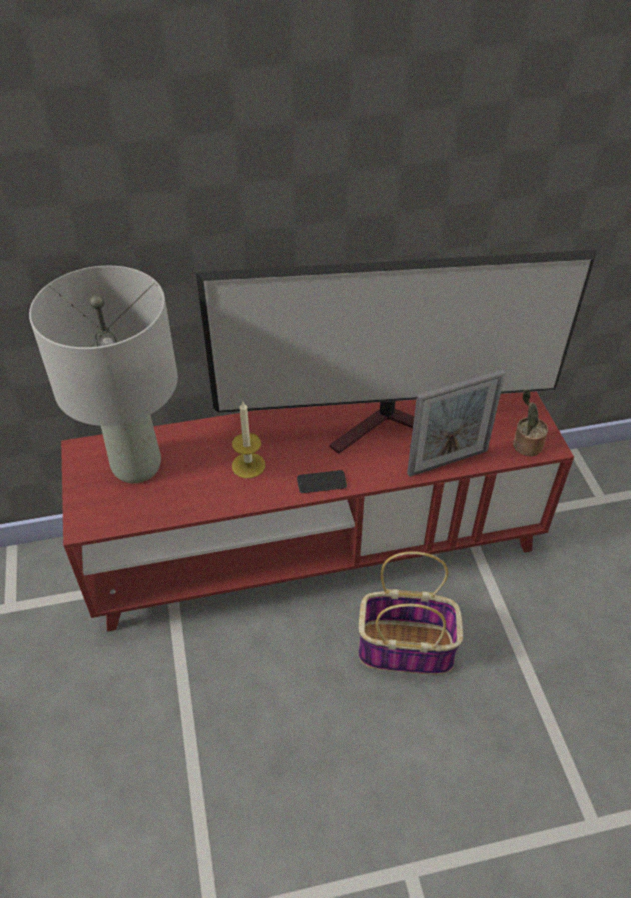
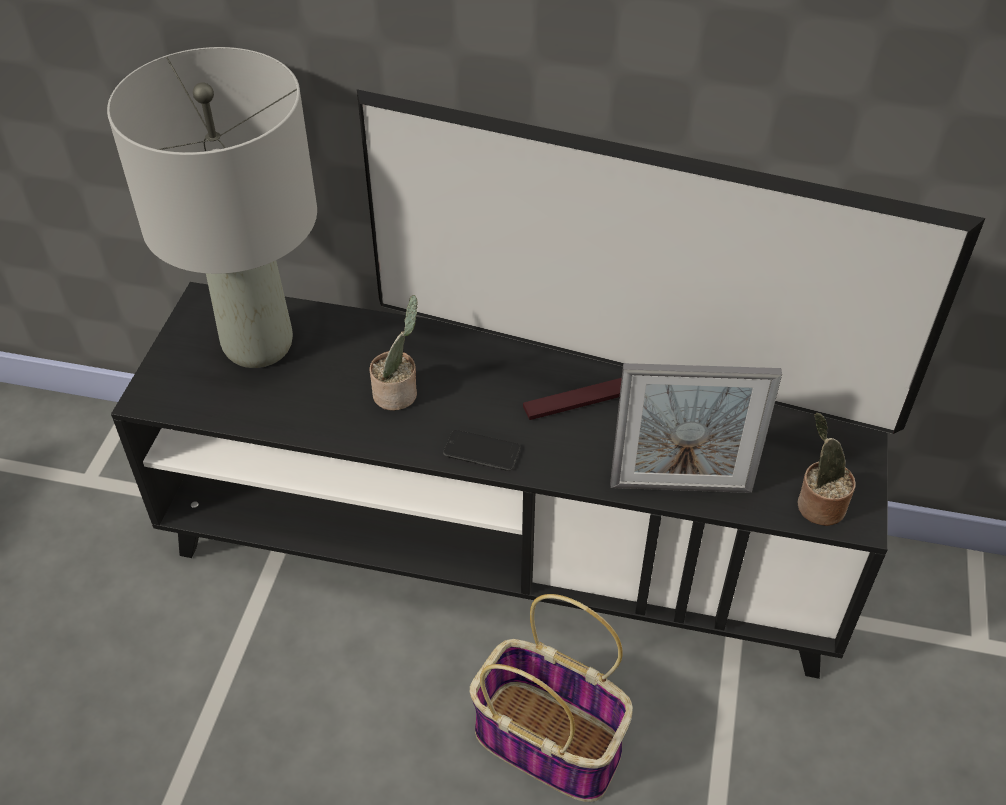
camera: 25 degrees right, 0 degrees up
(248, 465) = (398, 393): candle -> potted plant
(315, 547) = (503, 549): red tv stand -> black tv stand

